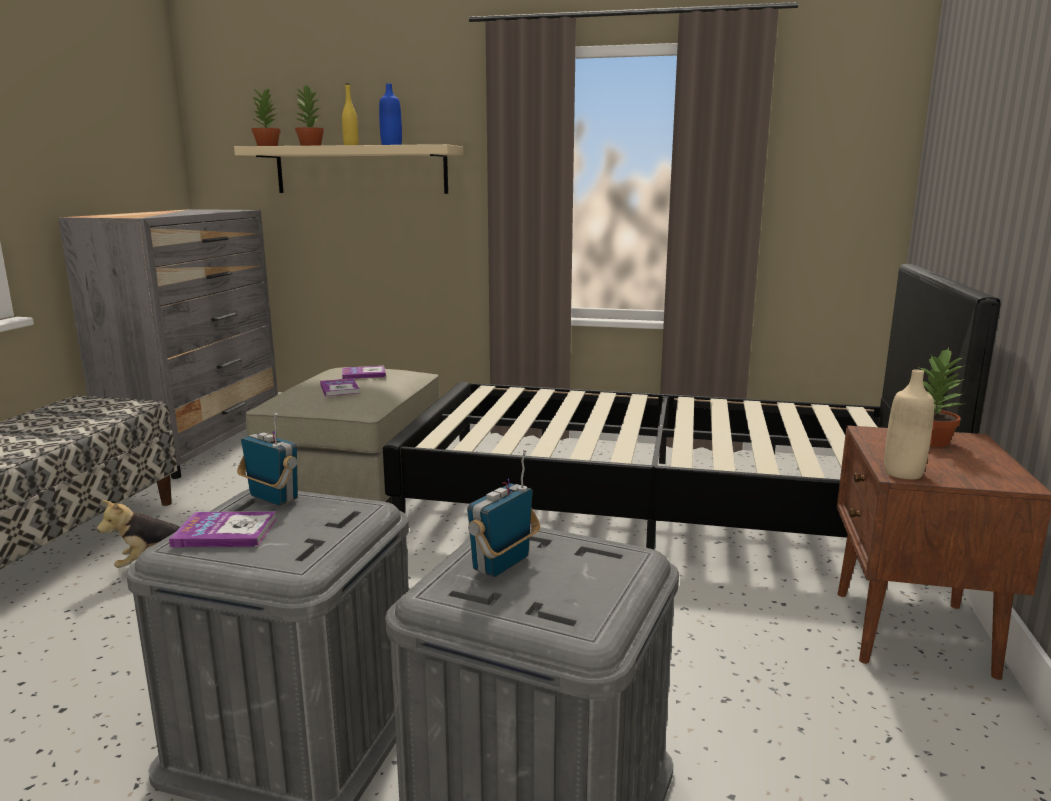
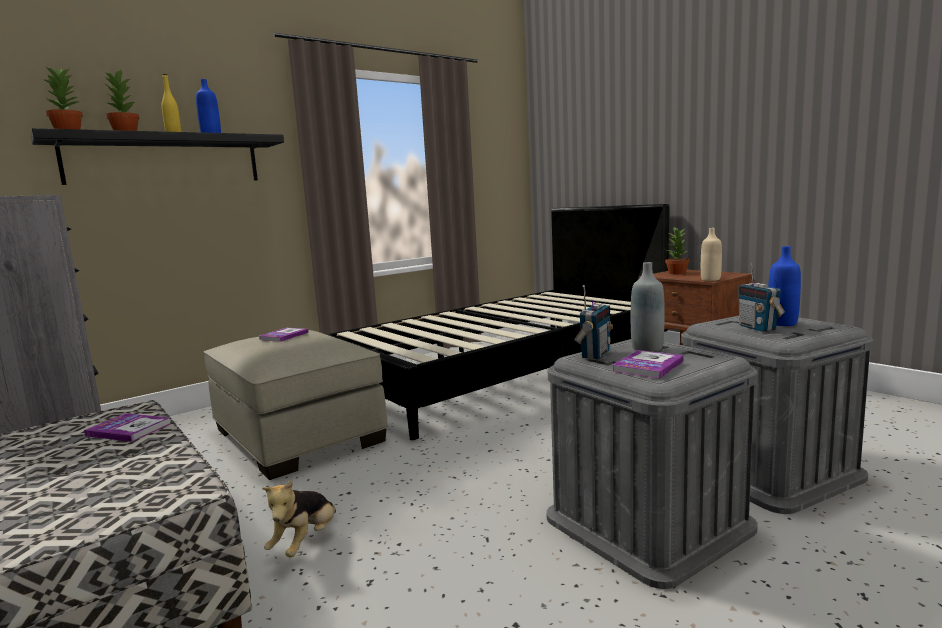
camera: 50 degrees left, 5 degrees down
(272, 498) = (594, 355): radio -> radio turned 135 degrees clockwise
(319, 517) = (647, 348): none -> grey bottle
(339, 389) = (306, 344): book -> book (129, 429)
(361, 170) = (165, 160): beige shelf -> black shelf
(557, 577) = (782, 323): none -> blue bottle

